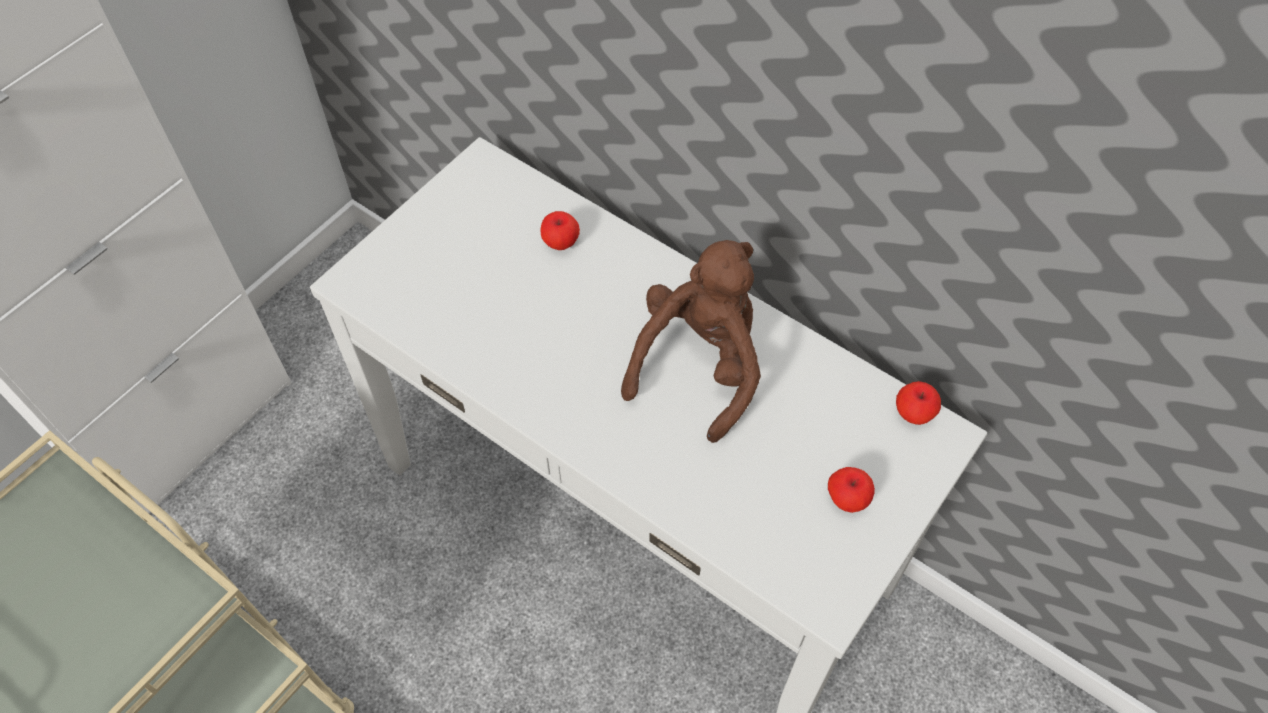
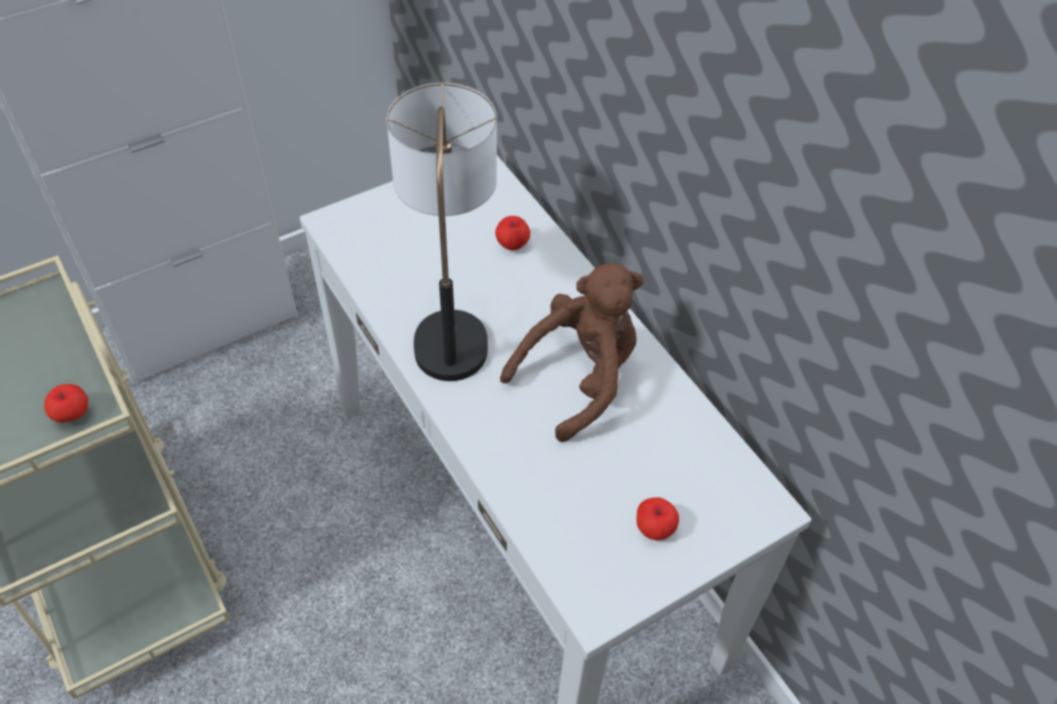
camera: 20 degrees right, 5 degrees down
(534, 344) = (451, 315): none -> table lamp
(913, 414) = (749, 480): apple -> apple (72, 414)

